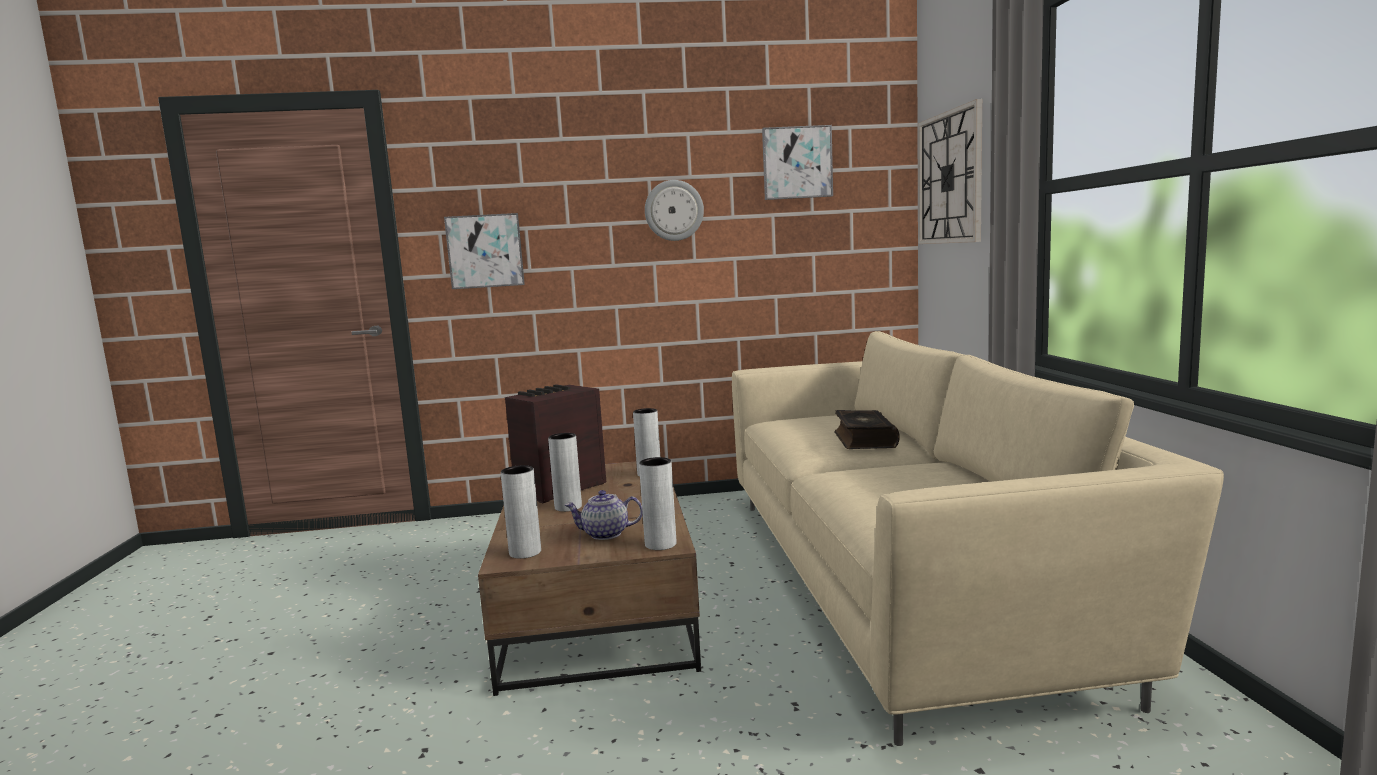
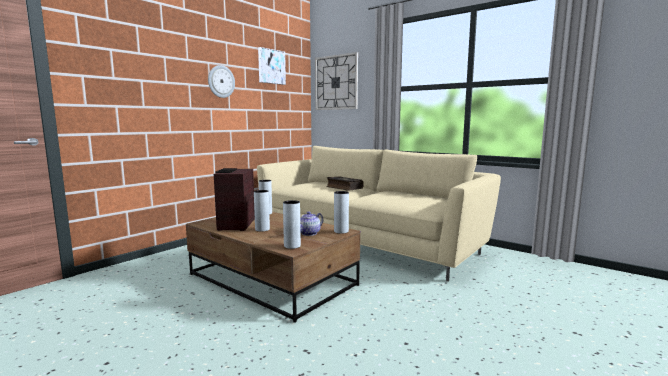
camera: 45 degrees left, 0 degrees up
(485, 251) = (116, 91): picture -> none

